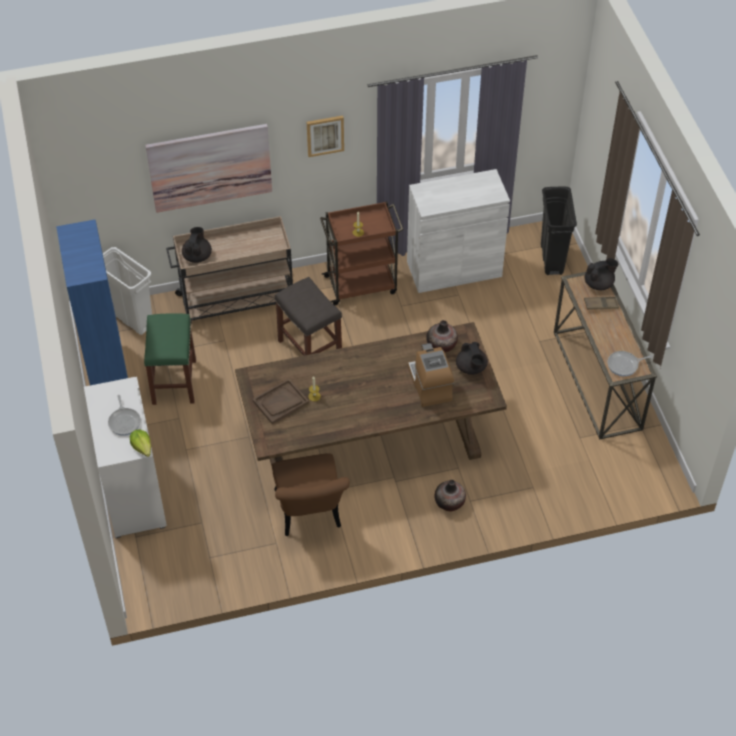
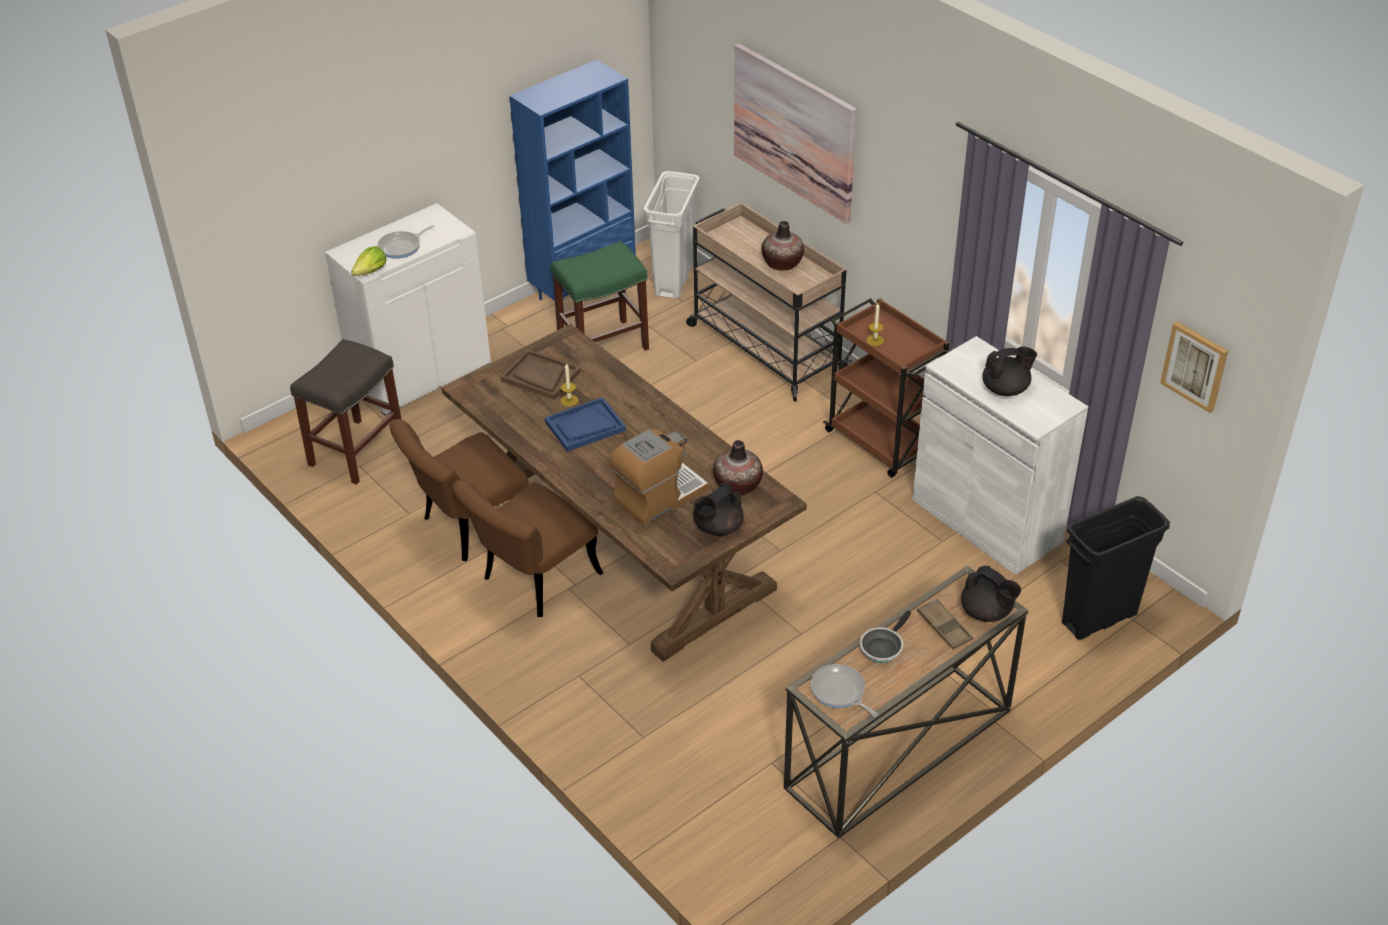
camera: 65 degrees right, 10 degrees down
(197, 256) = (734, 238): black teapot -> black teapot (1006, 389)
(309, 348) = (736, 434): grey stool -> grey stool (357, 450)
(325, 135) = (916, 181): picture -> picture (1195, 366)
(344, 397) = (585, 426): none -> blue tray
(379, 497) = (533, 582): none -> brown chair
(449, 502) = (564, 655): vase -> vase (782, 263)
(602, 335) = (882, 647): none -> frying pan

